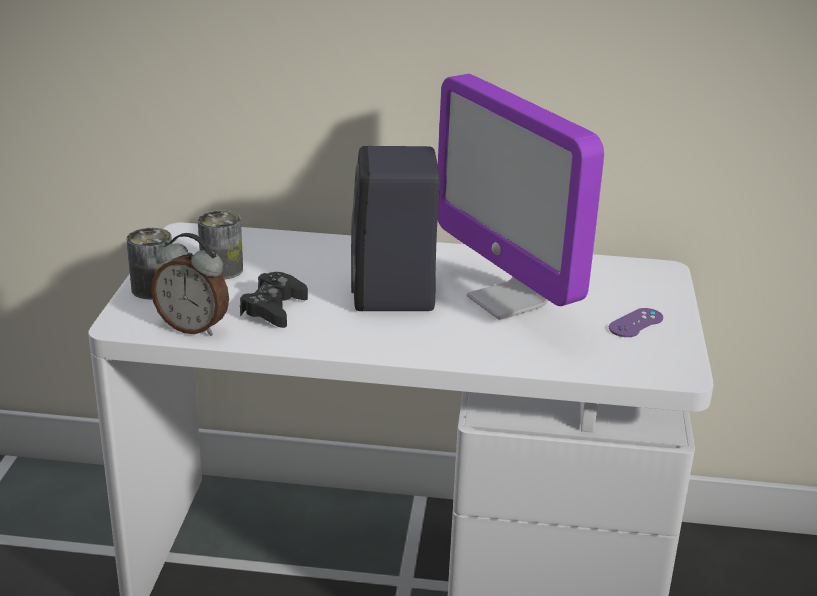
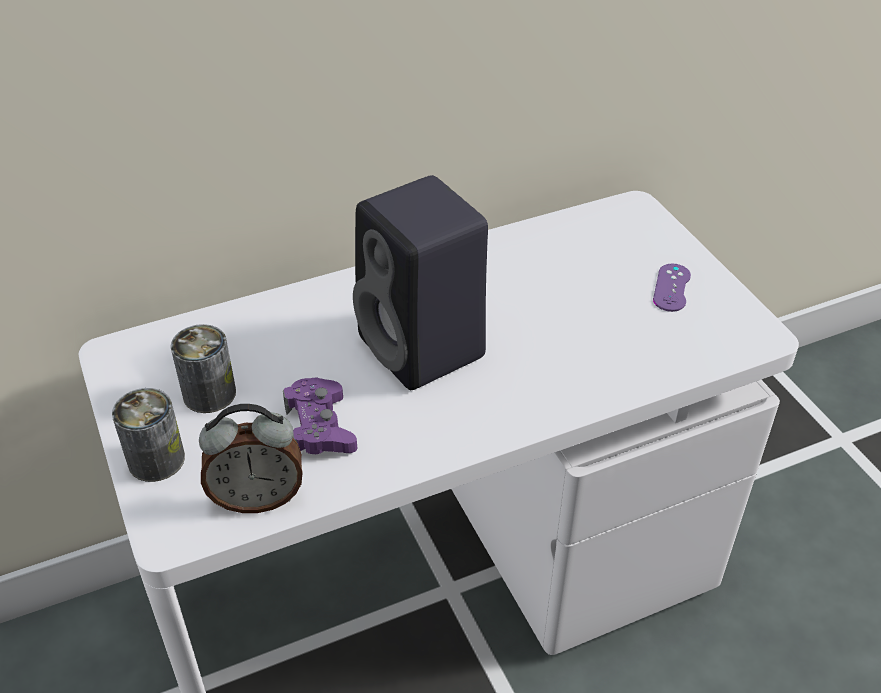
camera: 30 degrees left, 15 degrees up
(274, 308) = (320, 427): black game controller -> purple game controller
(507, 301) = (538, 309): monitor -> none

